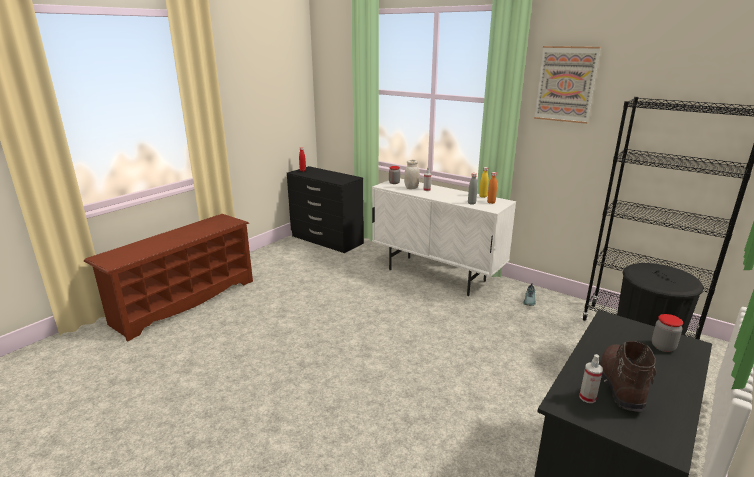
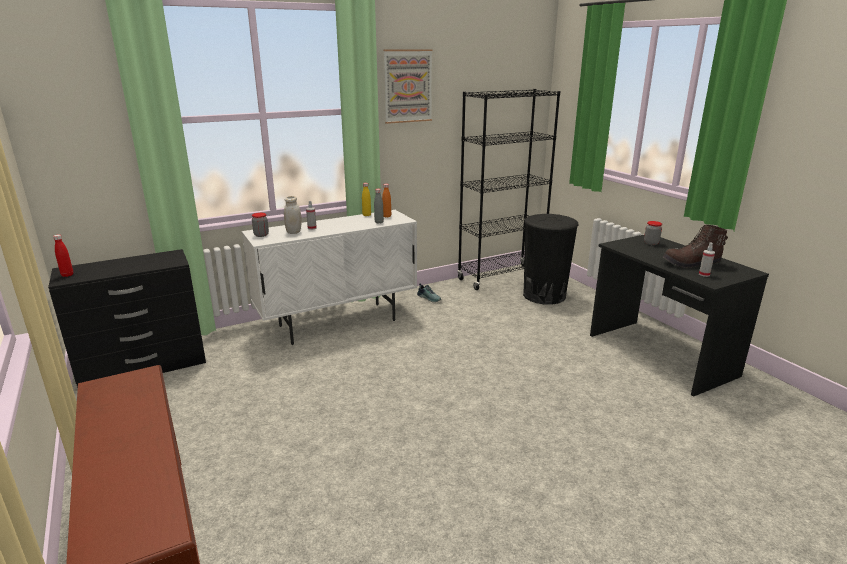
camera: 65 degrees left, 0 degrees up
(619, 385) = (691, 264): brown boot -> brown boot turned 45 degrees counterclockwise

